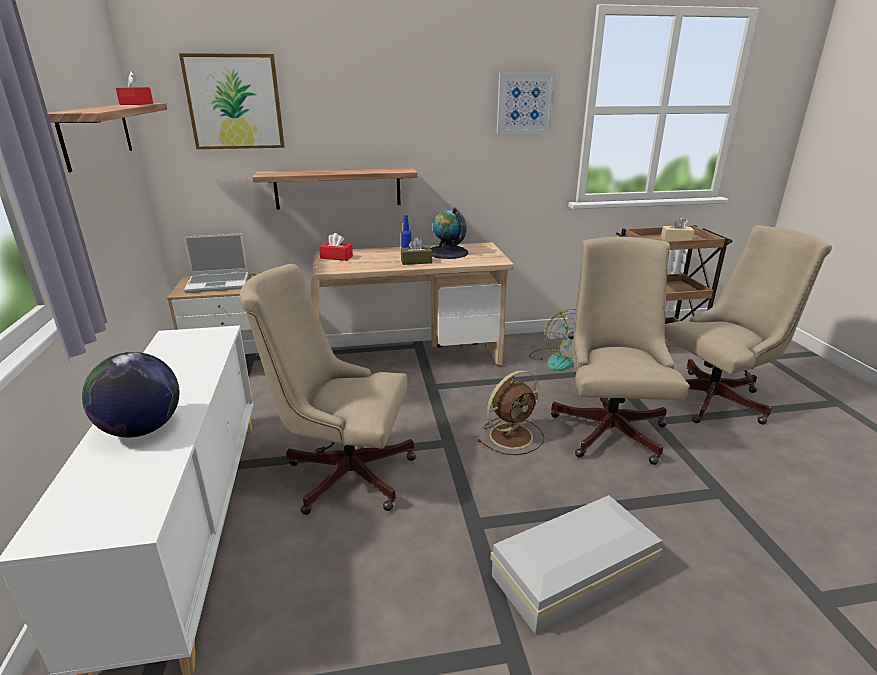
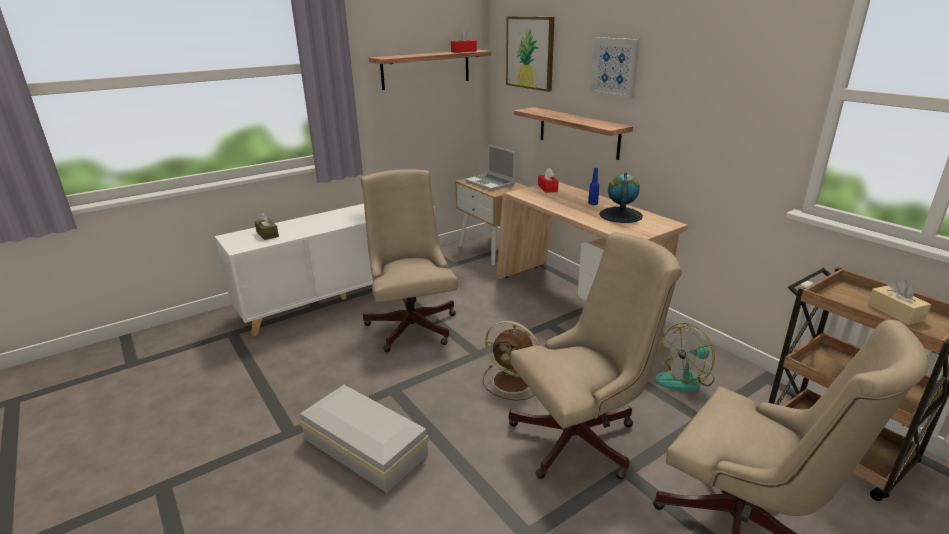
camera: 65 degrees right, 0 degrees up
(142, 429) = (308, 225): globe -> none
(416, 261) = (577, 211): brown tissue box -> brown tissue box (267, 234)
(524, 103) = (749, 75): picture -> picture (615, 67)

